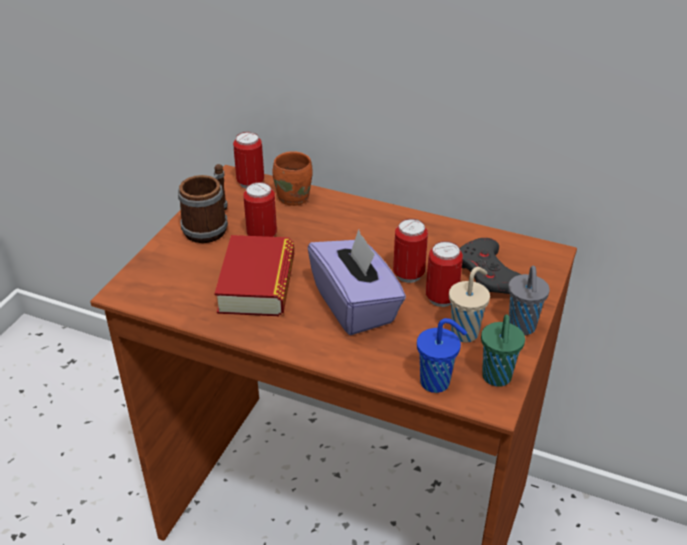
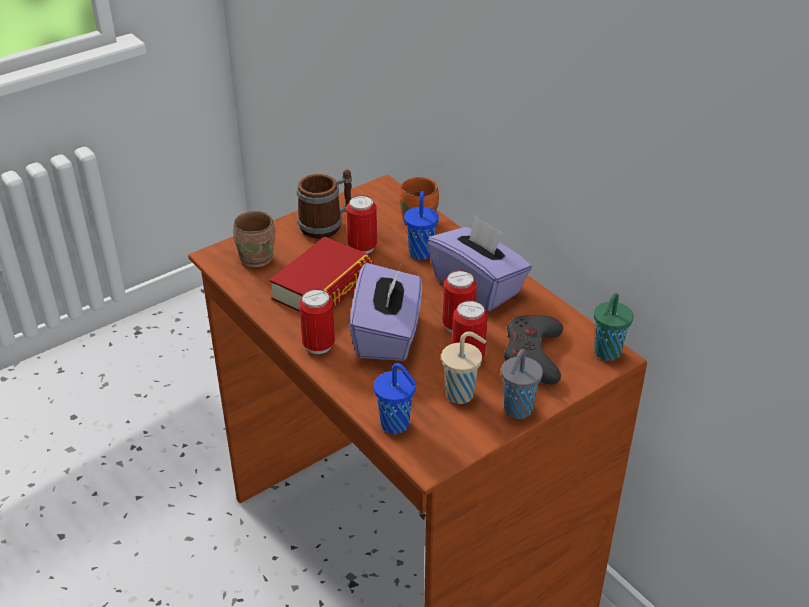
camera: 30 degrees right, 0 degrees up
(168, 279) = (258, 257): none -> brown mug
(250, 183) = (394, 197): can -> can (318, 345)
(318, 222) = (421, 252): none -> blue cup
(394, 235) = (478, 286): none -> purple tissue box
(496, 378) = (451, 443): green cup -> green cup (606, 353)

